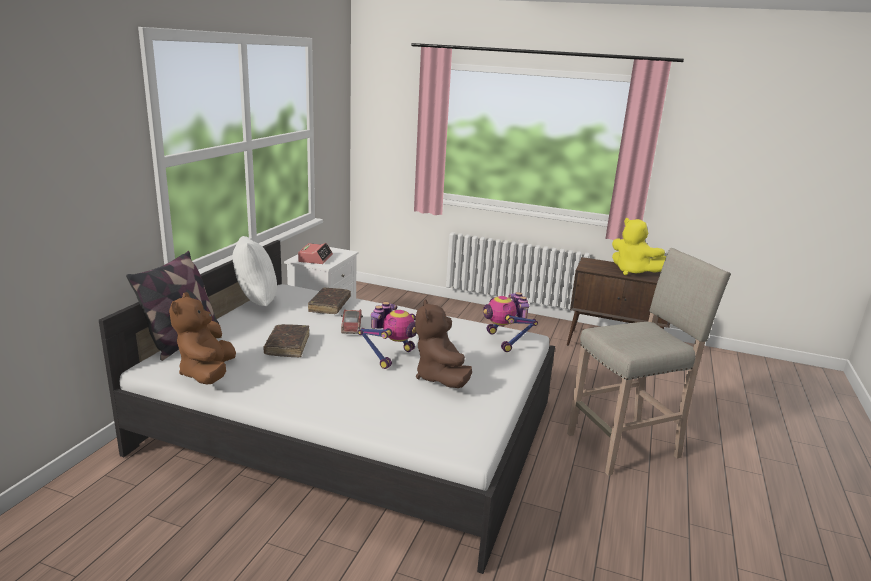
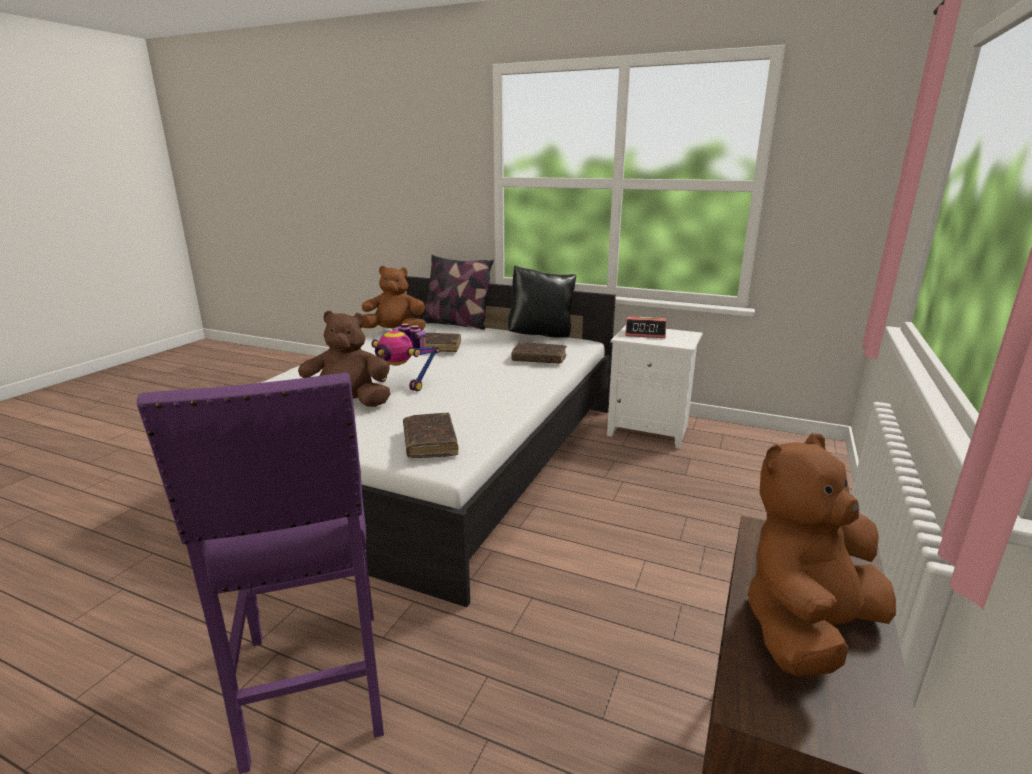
camera: 95 degrees right, 0 degrees up
(255, 302) = (541, 335): white pillow -> black pillow
(351, 326) = (483, 368): toy car -> none
(504, 341) = (430, 443): toy robot -> brown book
(625, 445) = (313, 687): beige stool -> purple stool
(633, 271) = (806, 628): yellow plush toy -> brown plush toy

